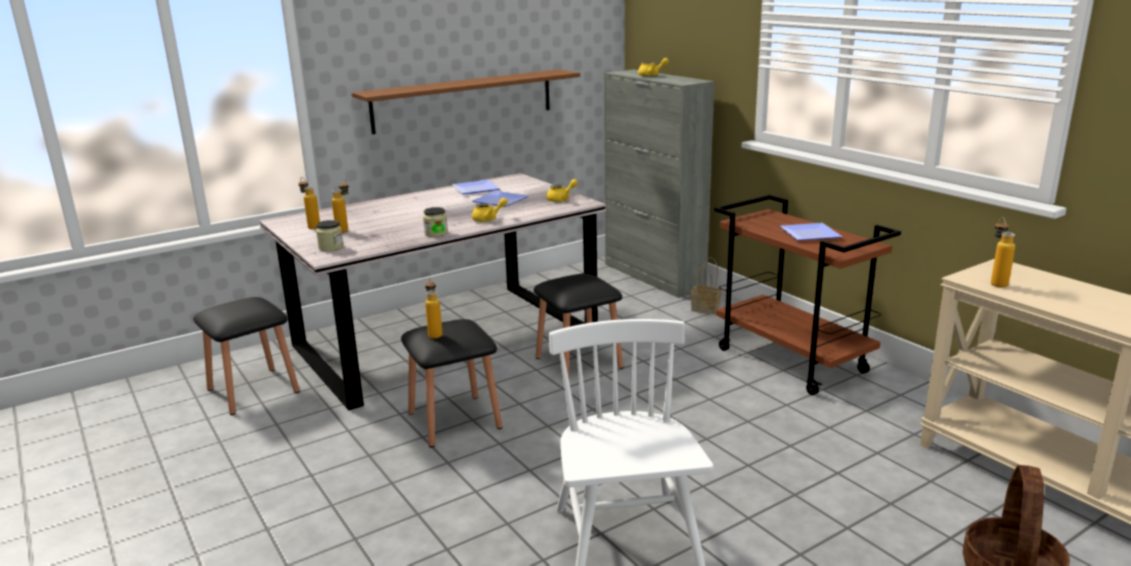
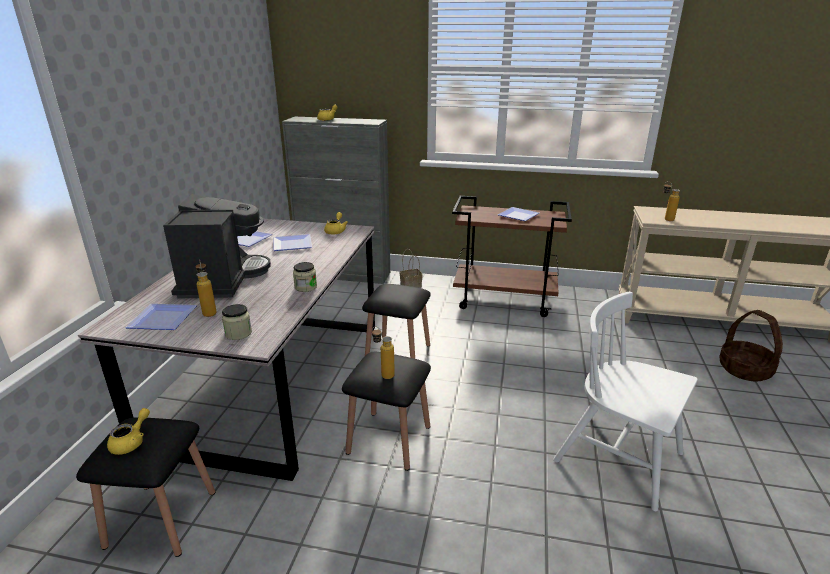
camera: 45 degrees left, 5 degrees up
(312, 226) = (164, 320): bottle -> plate
(397, 212) = (222, 279): none -> coffee machine
(464, 100) = (198, 160): brown shelf -> none
(488, 219) = (318, 262): yellow teapot -> yellow teapot (131, 442)

